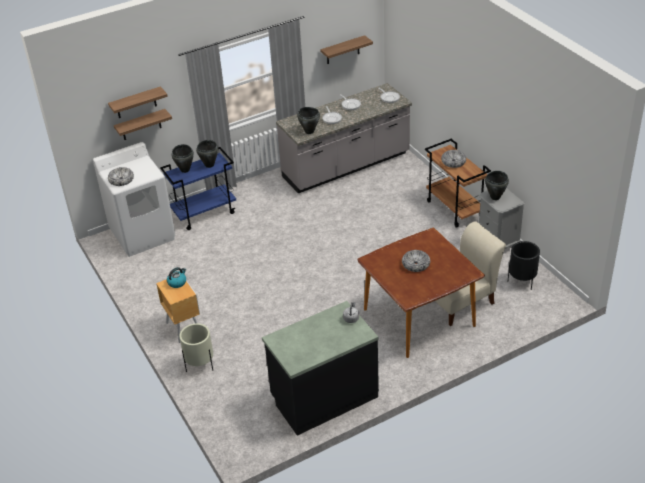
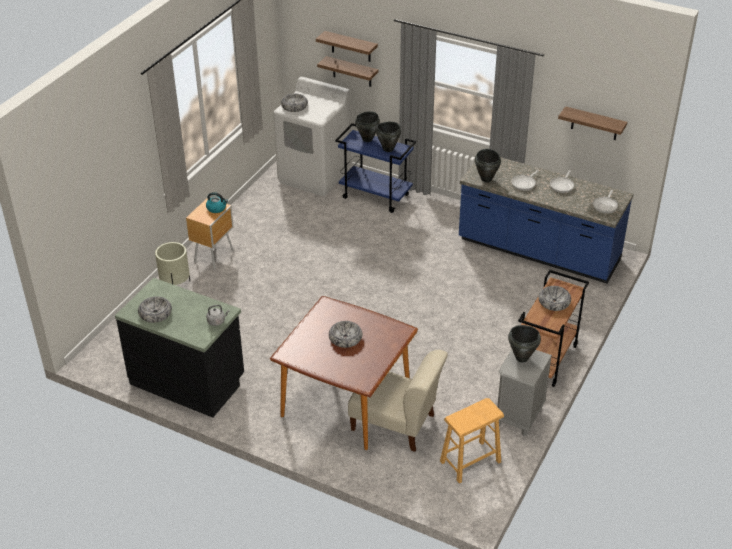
camera: 55 degrees right, 0 degrees up
(310, 350) = (155, 313): none -> bowl
(346, 166) = (538, 252): grey counter -> blue counter
(522, 281) = (470, 462): black planter -> brown stool

